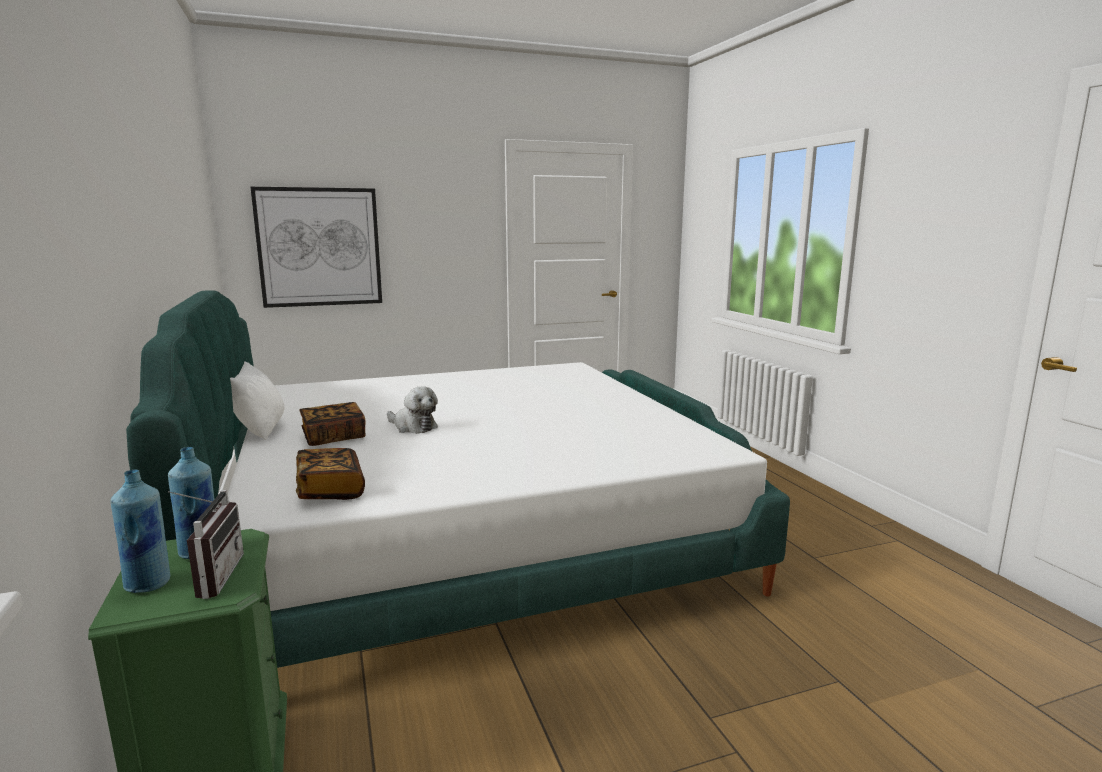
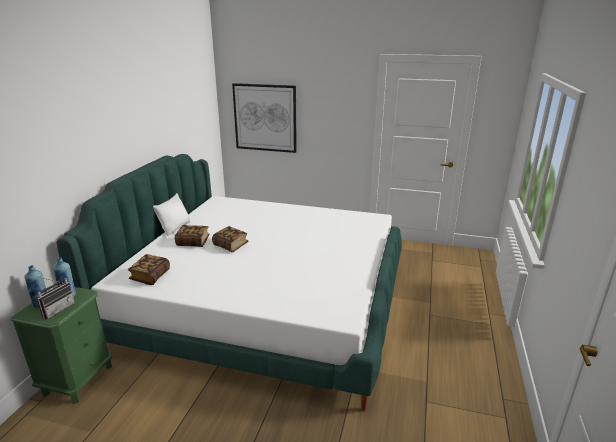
camera: 35 degrees right, 10 degrees up
(413, 427) = (230, 245): plush toy -> book

